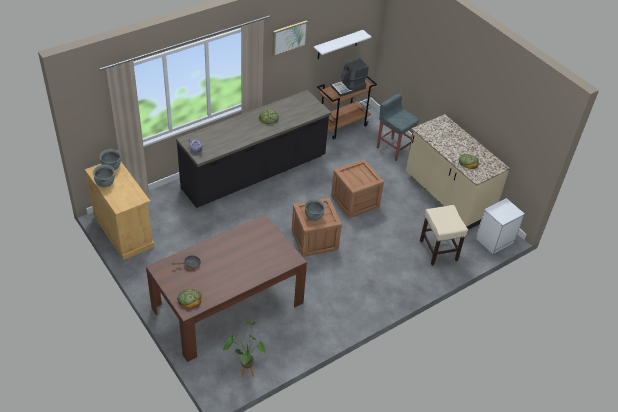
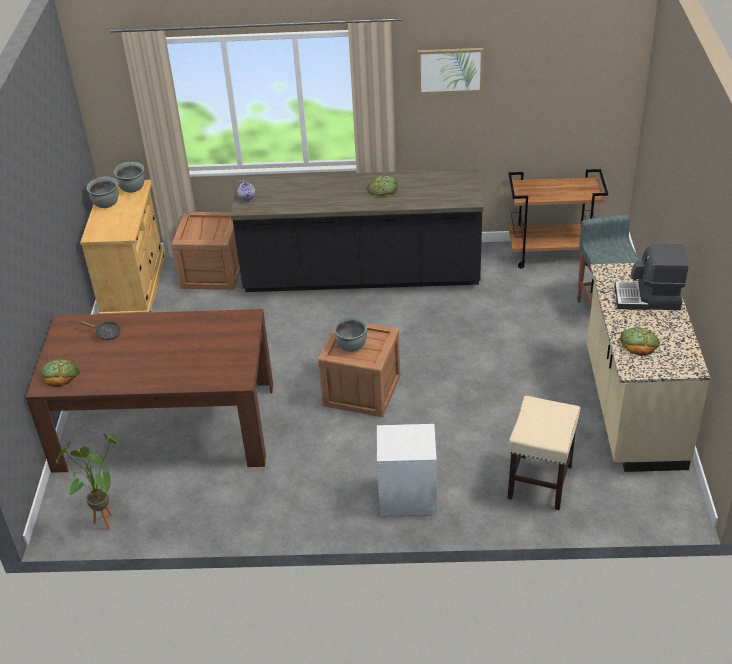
camera: 40 degrees right, 5 degrees down
(337, 45) = (550, 109): white shelf -> none
(349, 88) = (561, 189): coffee machine -> coffee machine (648, 299)
(355, 201) = (471, 362): crate -> crate (212, 272)
(494, 240) = (654, 506): white nightstand -> white nightstand (406, 496)

